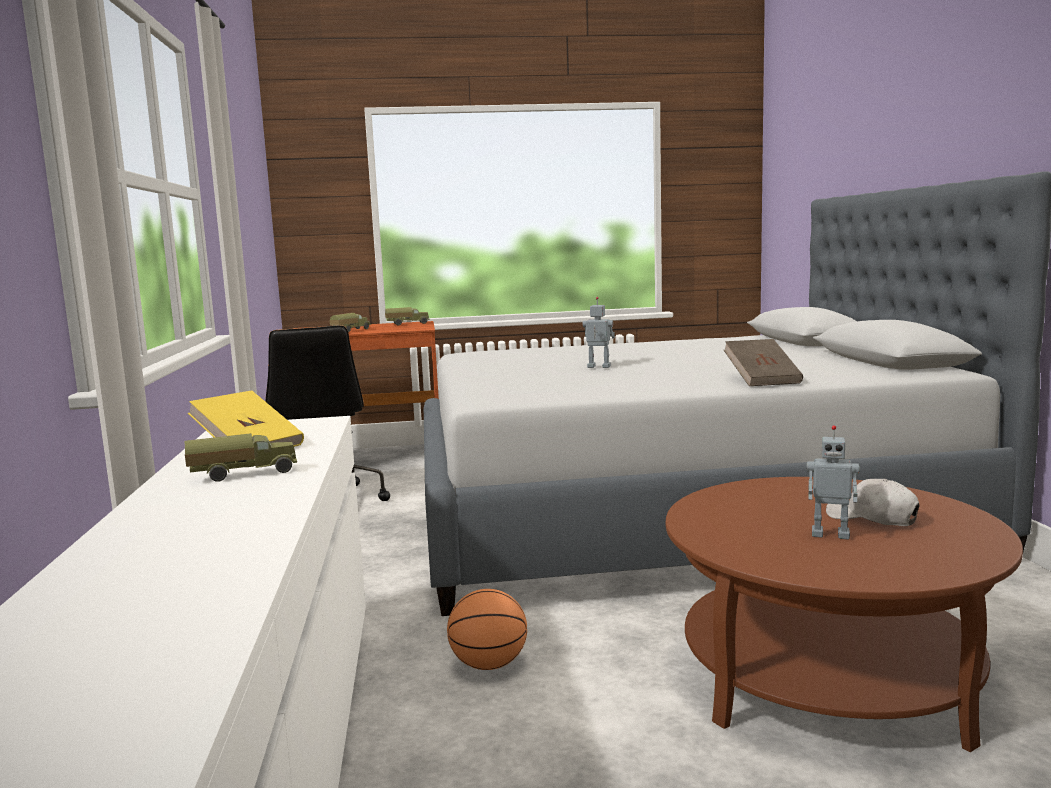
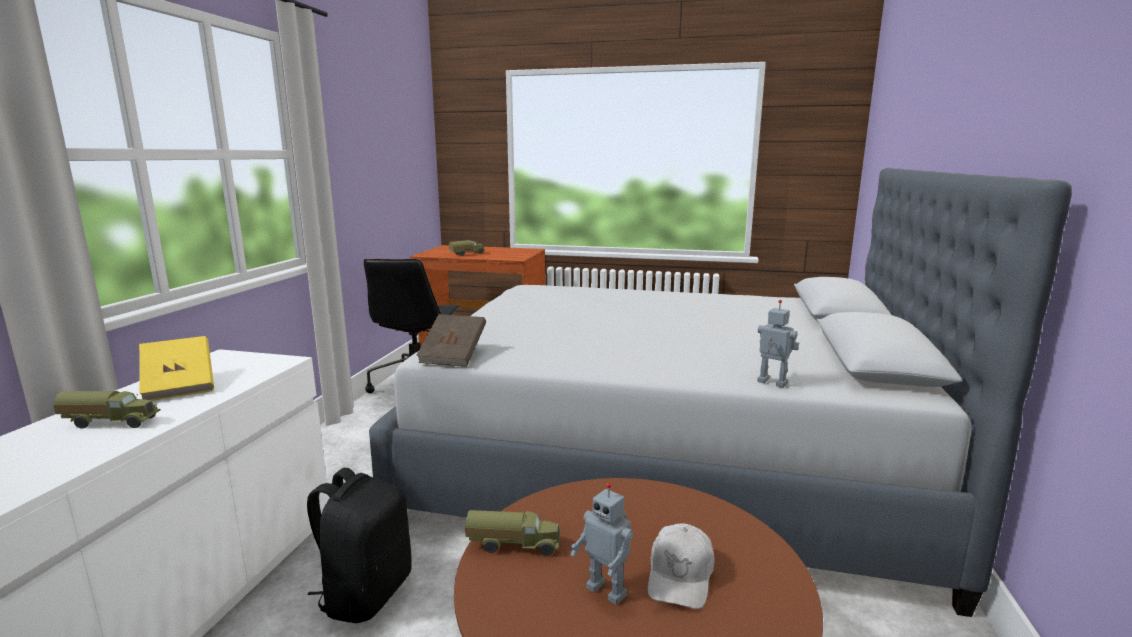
camera: 20 degrees right, 5 degrees up
(407, 324) = (519, 251): toy truck -> toy truck (514, 545)
(489, 665) = (366, 593): basketball -> black backpack
(598, 367) = (591, 324): toy robot -> toy robot (771, 383)
(762, 380) = (698, 372): brown book -> brown book (453, 356)
(872, 518) = (680, 576): white cap -> white cap turned 135 degrees counterclockwise

